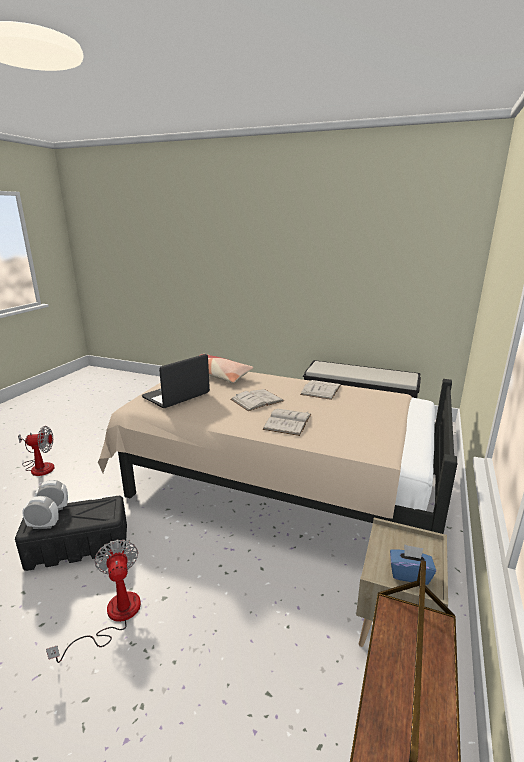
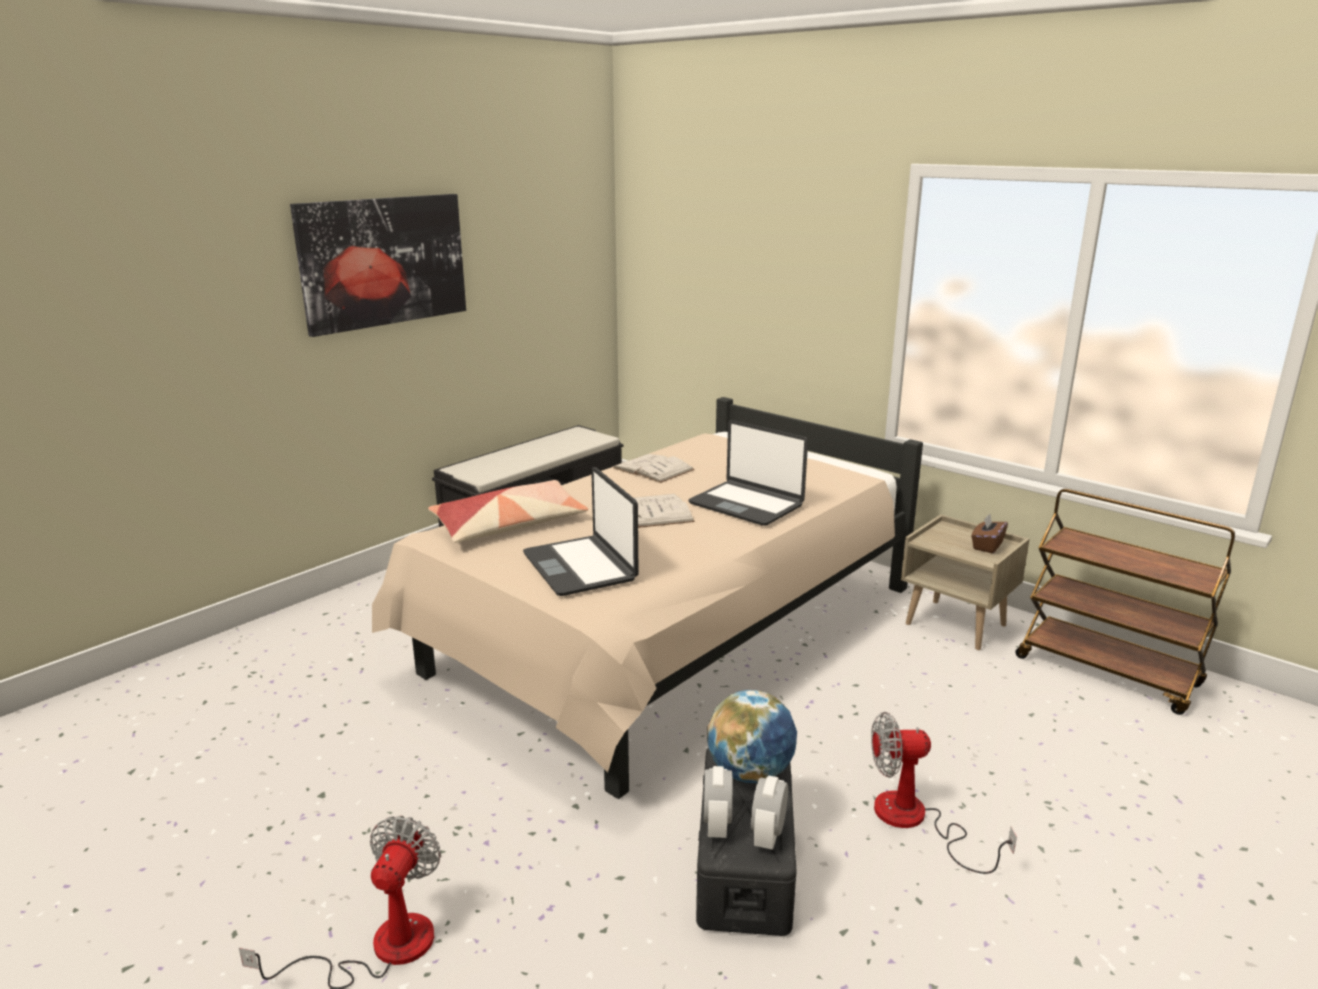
camera: 70 degrees left, 0 degrees up
(96, 512) = (750, 772): none -> globe
(287, 421) = (746, 504): white book -> laptop
(304, 251) = (384, 261): none -> picture
(409, 574) = (987, 546): blue tissue box -> brown tissue box

